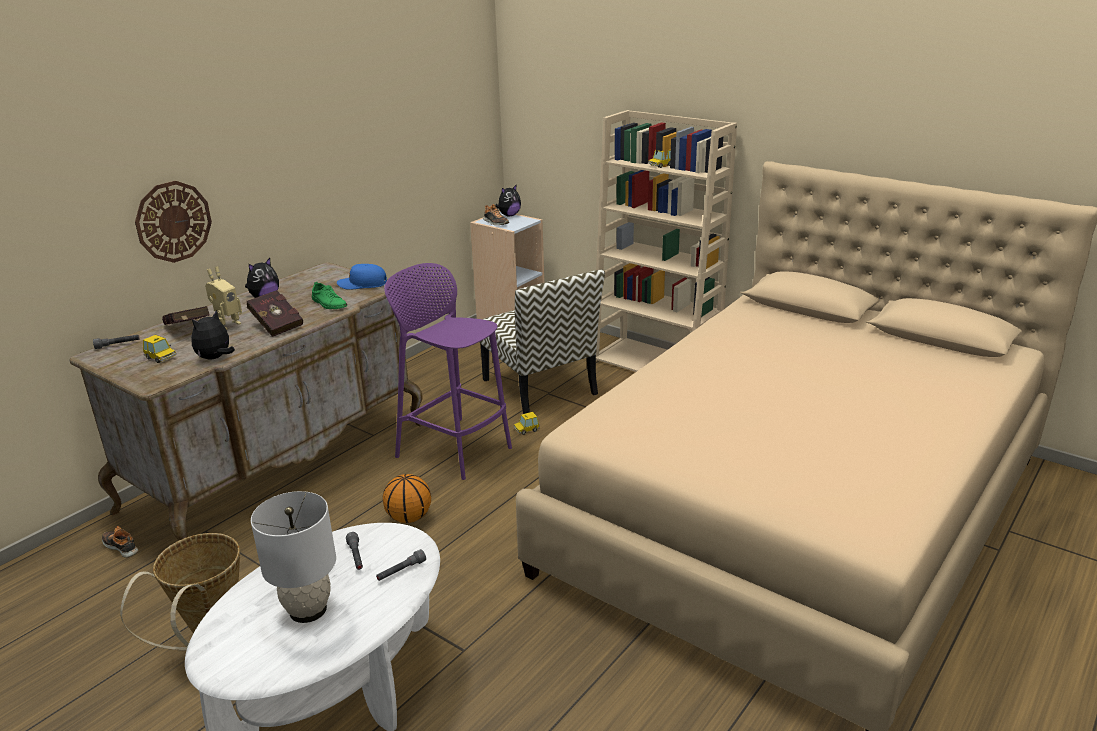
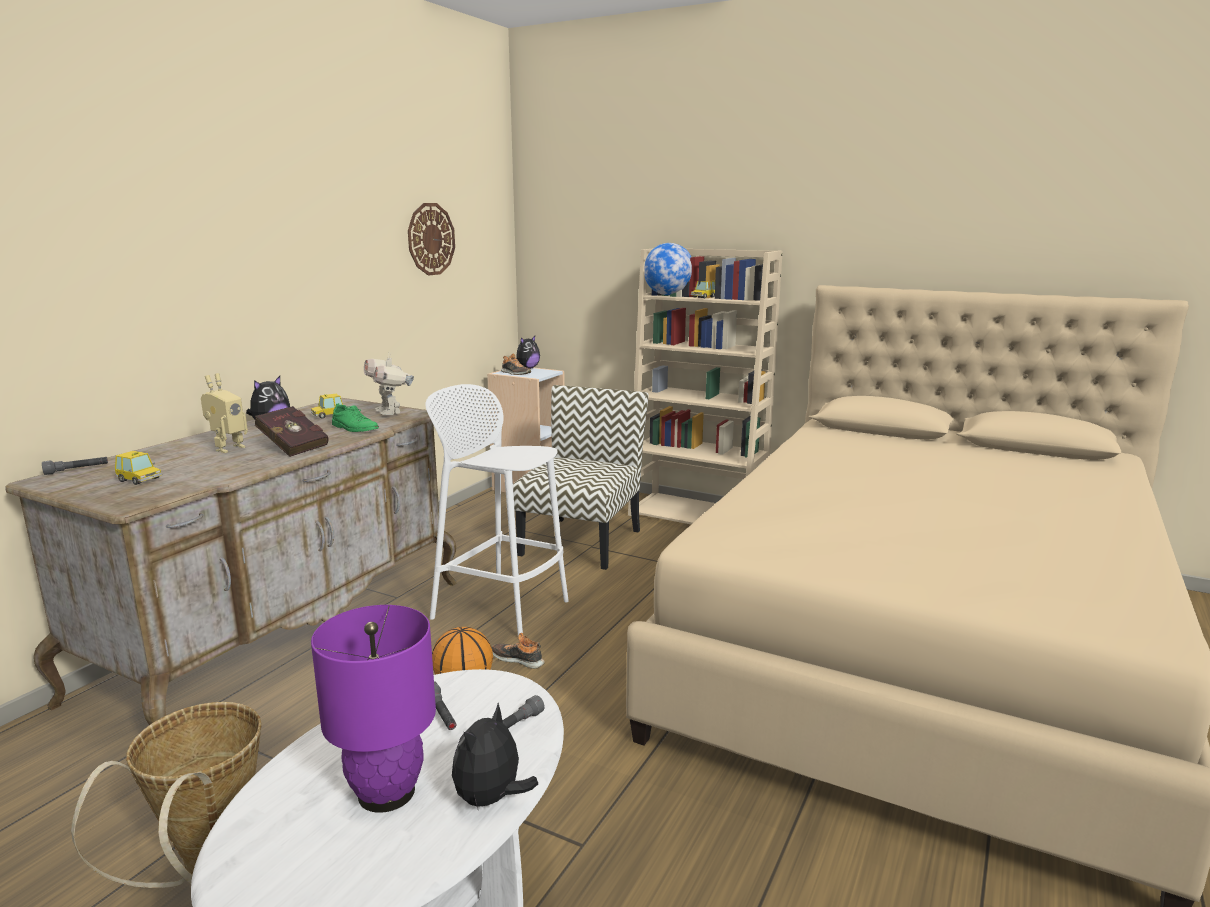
camera: 10 degrees left, 10 degrees down
(121, 547) = (64, 750): shoe -> shoe (518, 659)
(173, 221) = (160, 324): wall clock -> wall clock (431, 239)
(188, 330) = (175, 454): red book -> none
(215, 358) = (217, 478): plush toy -> plush toy (491, 799)
(308, 610) = (387, 792): white table lamp -> purple table lamp
(362, 284) = (390, 412): blue cap -> toy robot
(455, 449) = (501, 606): purple stool -> white stool
(526, 429) = (579, 582): toy car -> toy car (328, 415)
(541, 387) = (581, 541): chair -> chair turned 120 degrees counterclockwise
(630, 160) = (668, 295): none -> globe

